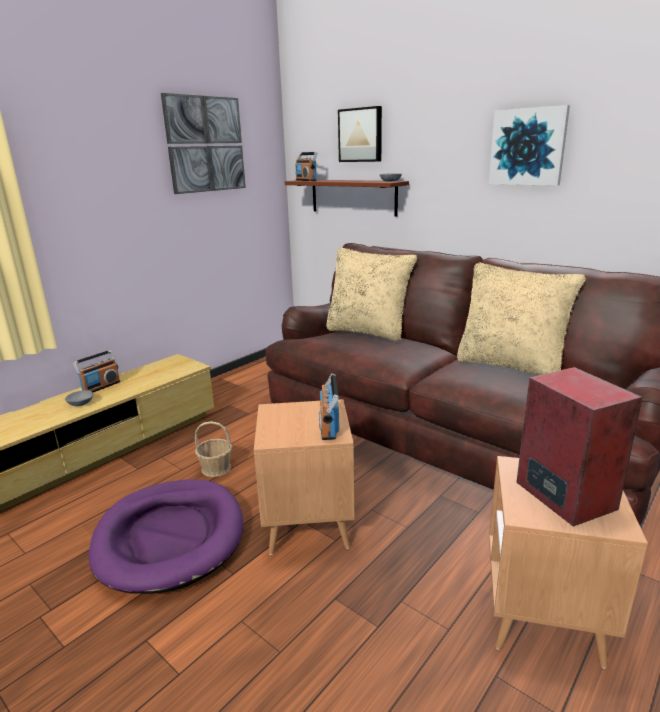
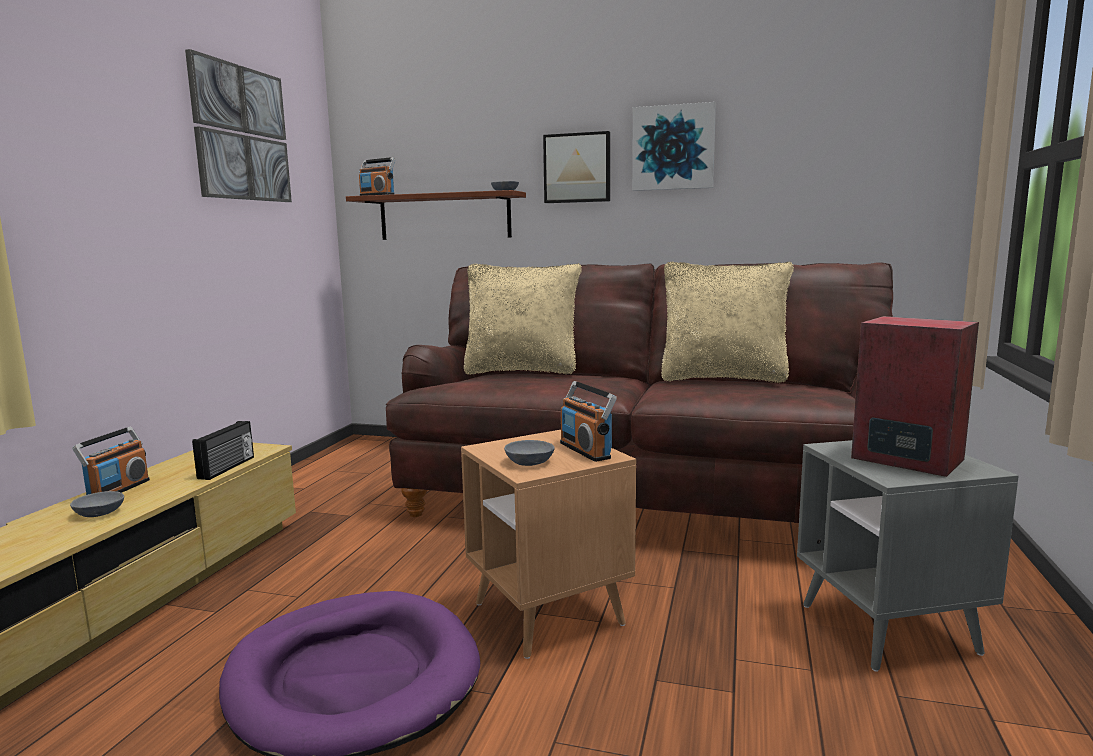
camera: 25 degrees left, 10 degrees down
(163, 379) = (228, 468): none -> radio
(216, 468) = (355, 584): basket -> none
(283, 430) = (531, 462): none -> grey bowl
(361, 135) = (454, 138): picture -> picture (577, 168)
(542, 615) = (887, 628): brown side table -> grey side table

